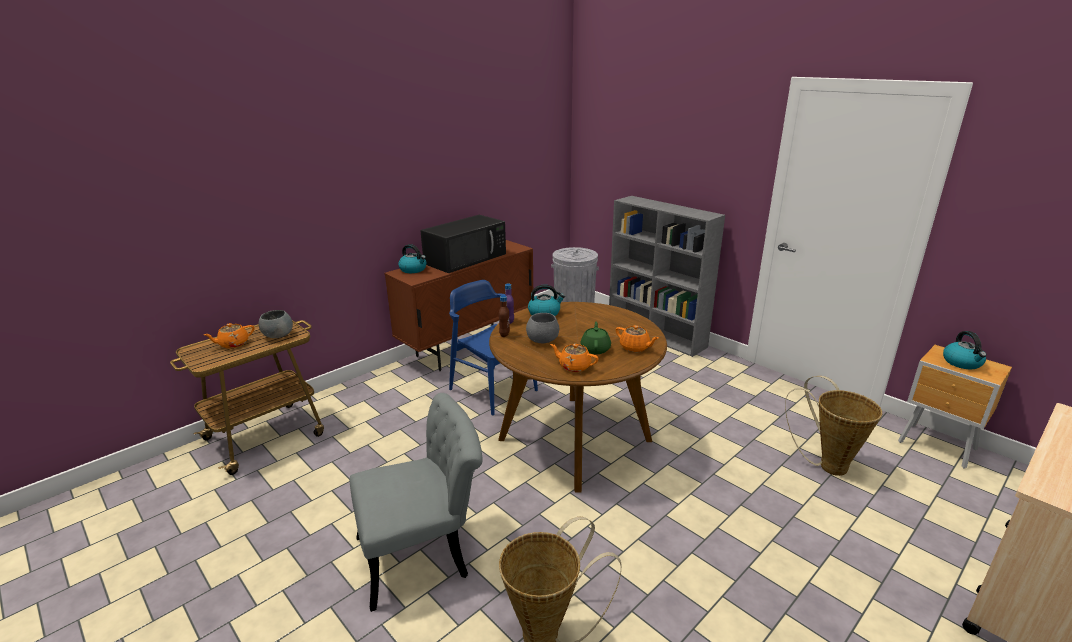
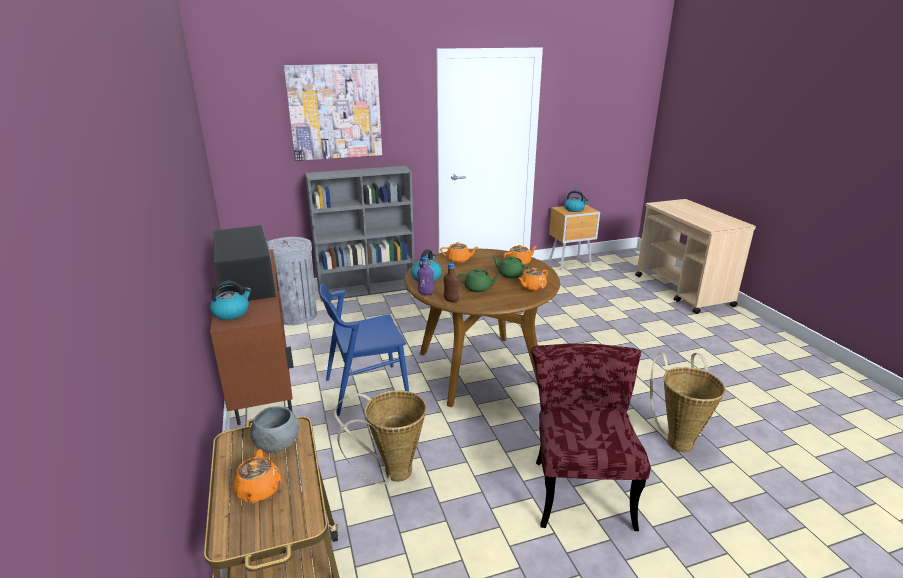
camera: 65 degrees left, 0 degrees up
(425, 553) = (579, 484): grey chair -> red chair
(543, 340) = (478, 288): grey bowl -> green teapot
(603, 317) = (458, 260): none -> orange teapot
(668, 139) = (335, 112): none -> picture
(827, 464) = (567, 295): basket -> basket (391, 473)

